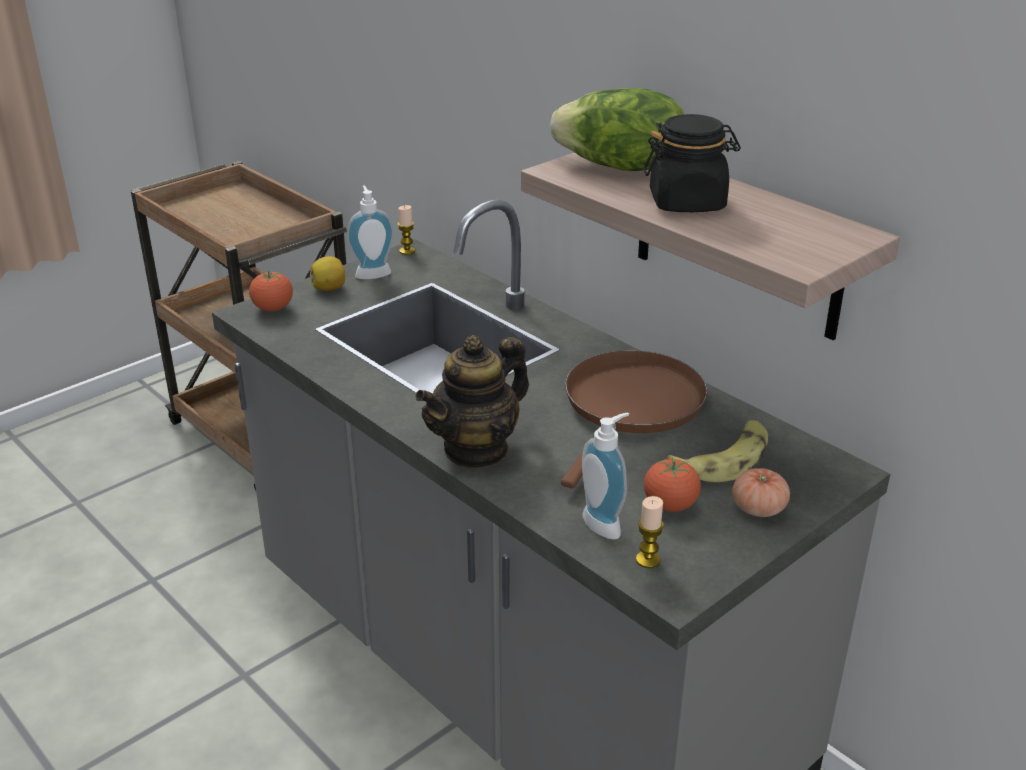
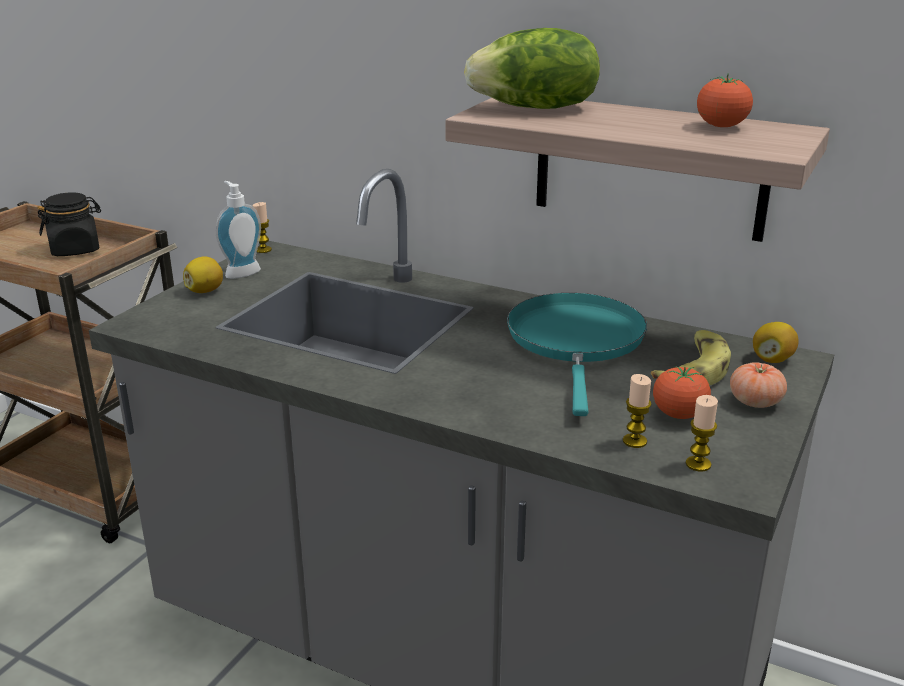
camera: 20 degrees left, 5 degrees down
(273, 308) = (156, 316): tomato -> tomato (721, 126)
(476, 449) = (461, 402): teapot -> none
(606, 523) = (634, 441): soap dispenser -> candle
(630, 407) = (576, 342): brown frying pan -> turquoise frying pan
(687, 202) = (627, 124): black jar -> black jar (75, 249)
(816, 466) = (772, 359): none -> lemon

